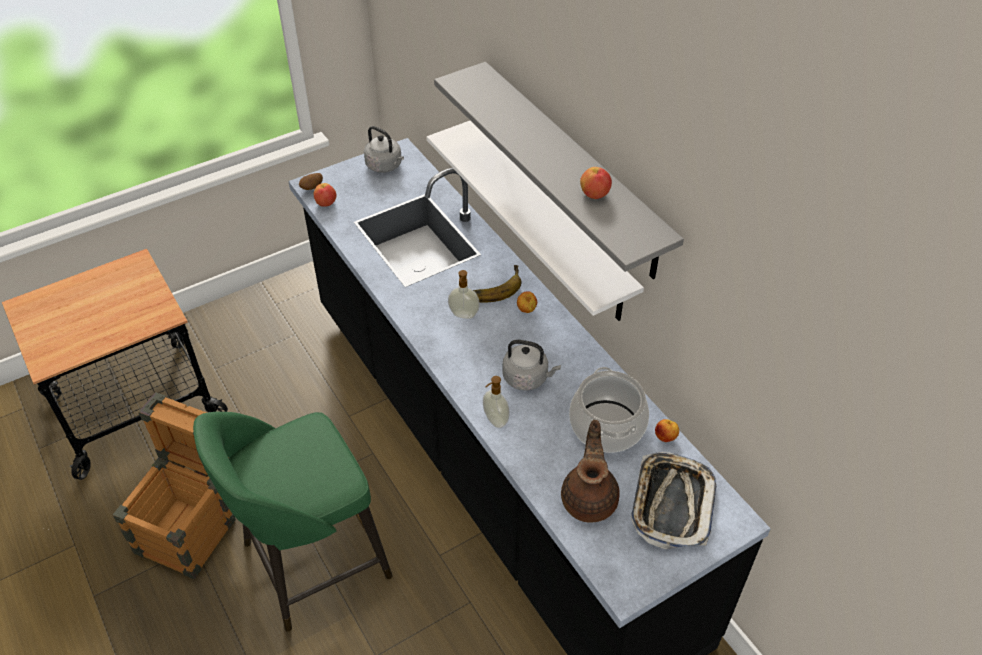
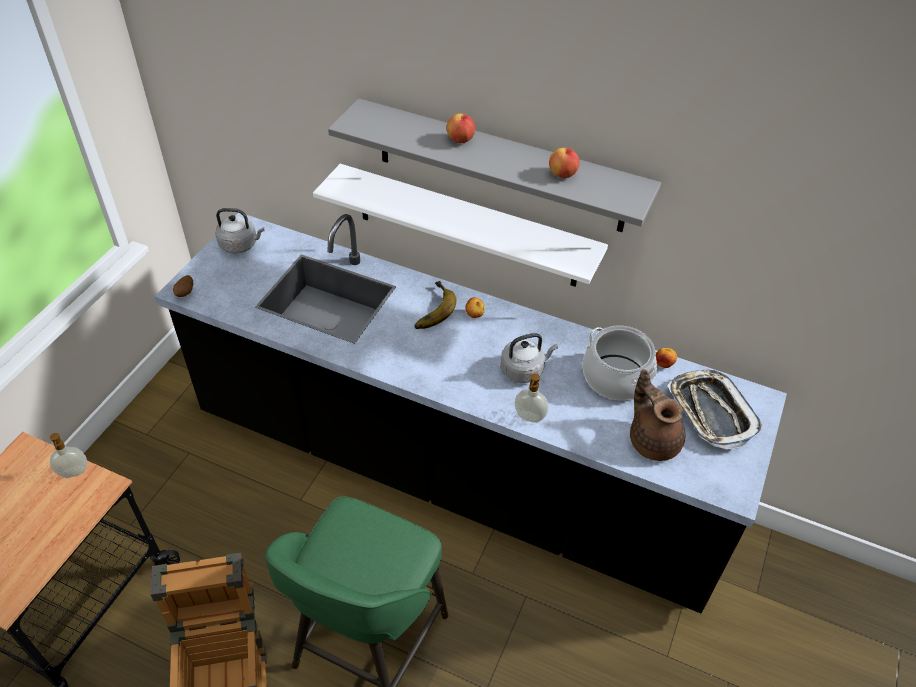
camera: 35 degrees left, 0 degrees up
(326, 203) = (212, 301): apple -> apple (460, 140)
(463, 315) = (427, 344): soap dispenser -> soap dispenser (74, 473)

